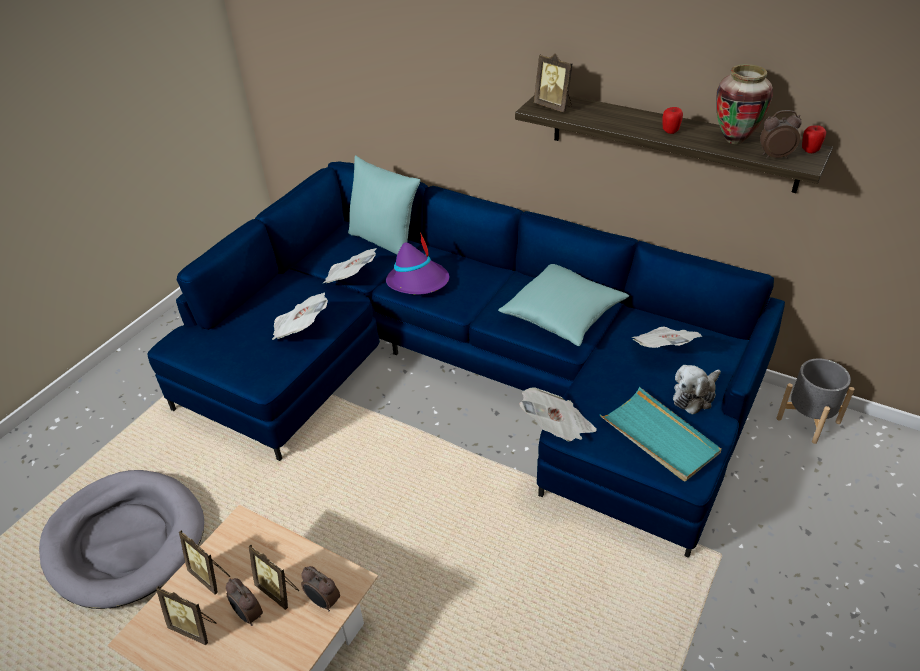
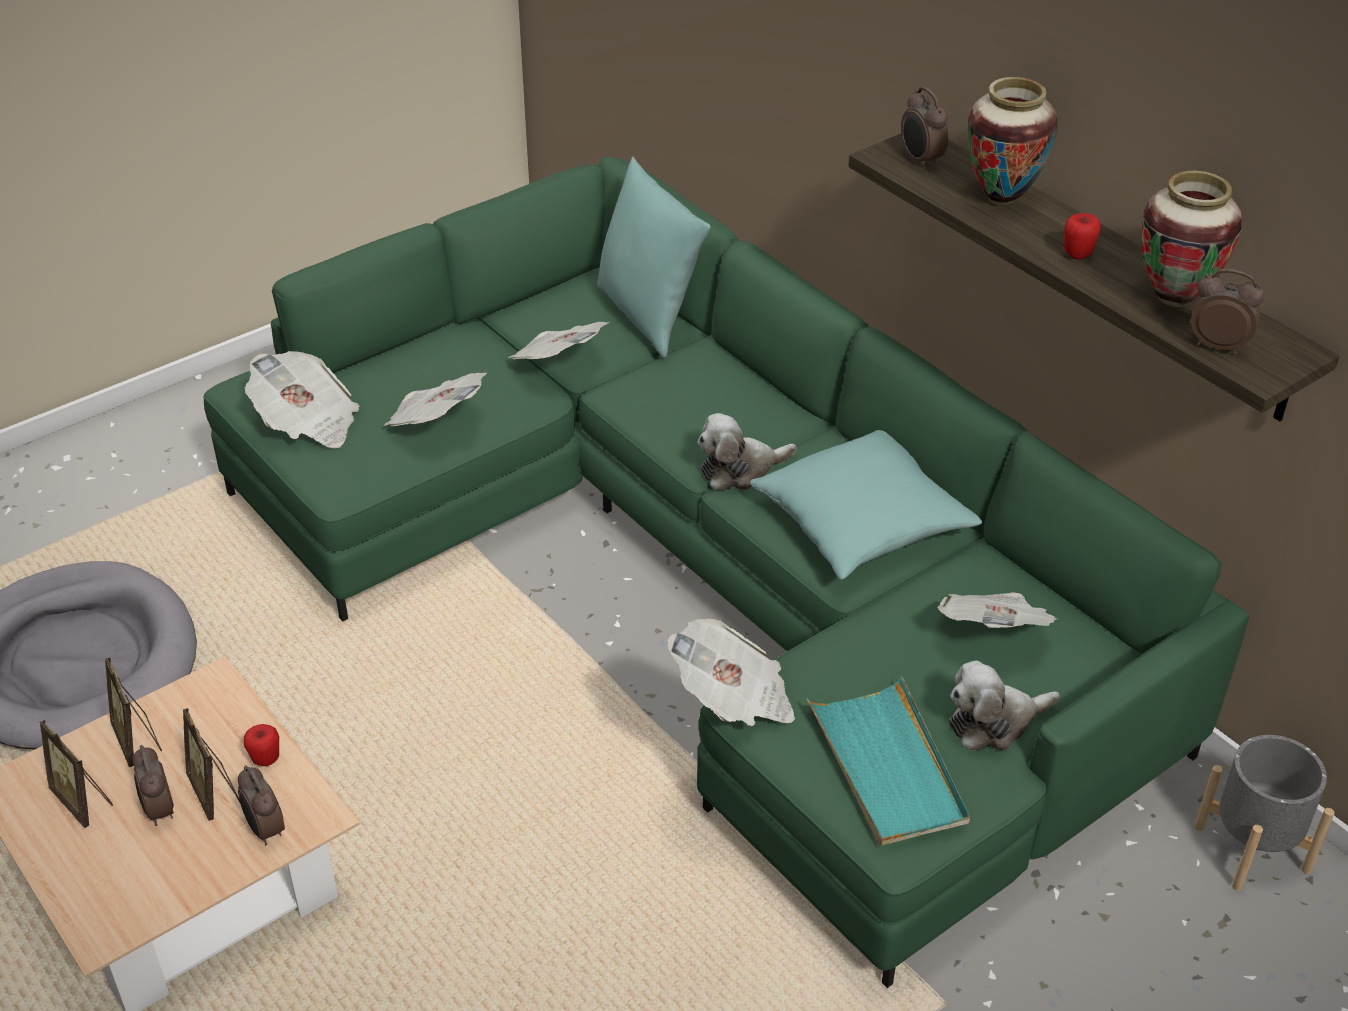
camera: 20 degrees right, 0 degrees up
(223, 351) = (307, 422): none -> newspaper
(419, 282) = (661, 398): purple hat -> none
(464, 372) = (700, 574): blue sofa -> green sofa
(482, 306) = (740, 470): none -> plush toy
(554, 106) = (920, 161): picture frame -> alarm clock
(610, 114) = (1001, 199): none -> vase
(810, 151) = (1289, 352): apple -> apple (266, 759)

